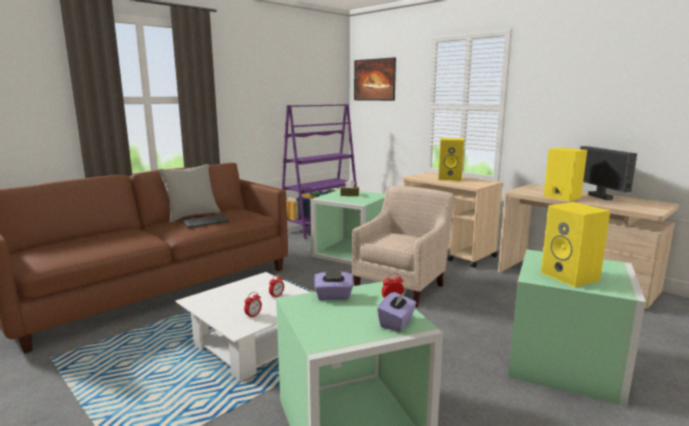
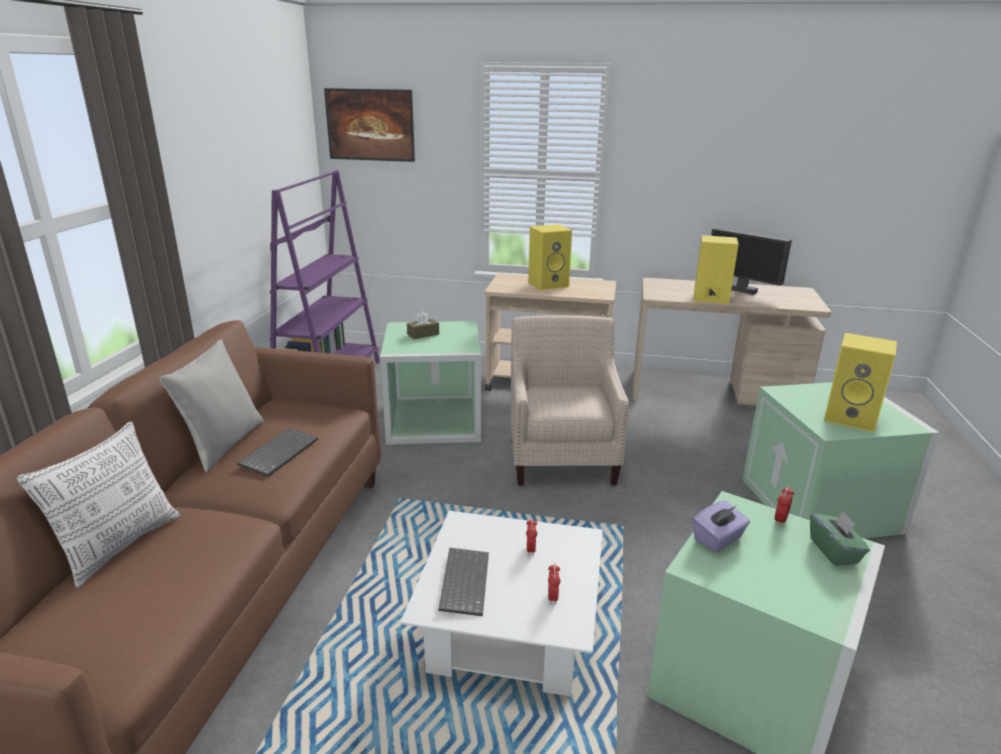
camera: 35 degrees left, 10 degrees up
(104, 234) = (120, 545): none -> pillow
(224, 296) = (463, 581): none -> keyboard
(397, 323) = (834, 551): purple tissue box -> green tissue box

